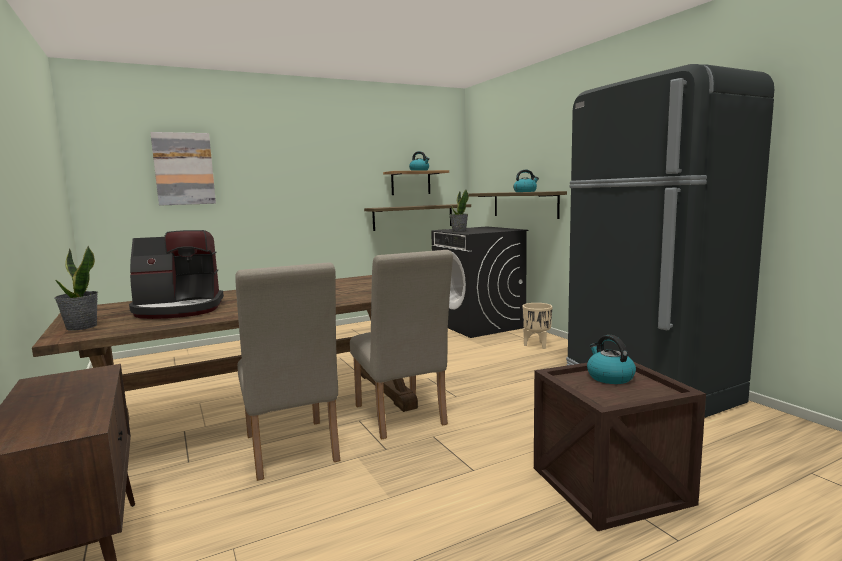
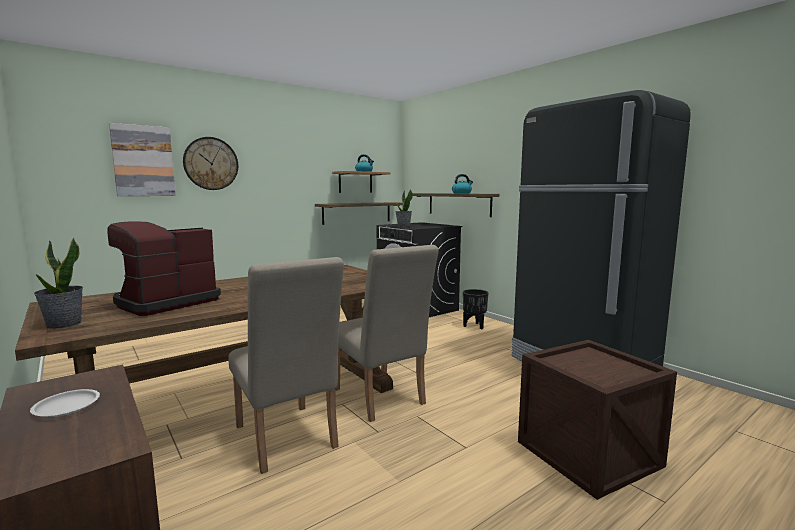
camera: 10 degrees left, 0 degrees up
(58, 395) = (67, 407): none -> white plate
(179, 309) = (165, 302): coffee machine -> coffee machine turned 150 degrees clockwise
(251, 168) = (211, 163): none -> wall clock
(537, 345) = (474, 326): beige planter -> black planter
(609, 377) = (586, 358): kettle -> none

